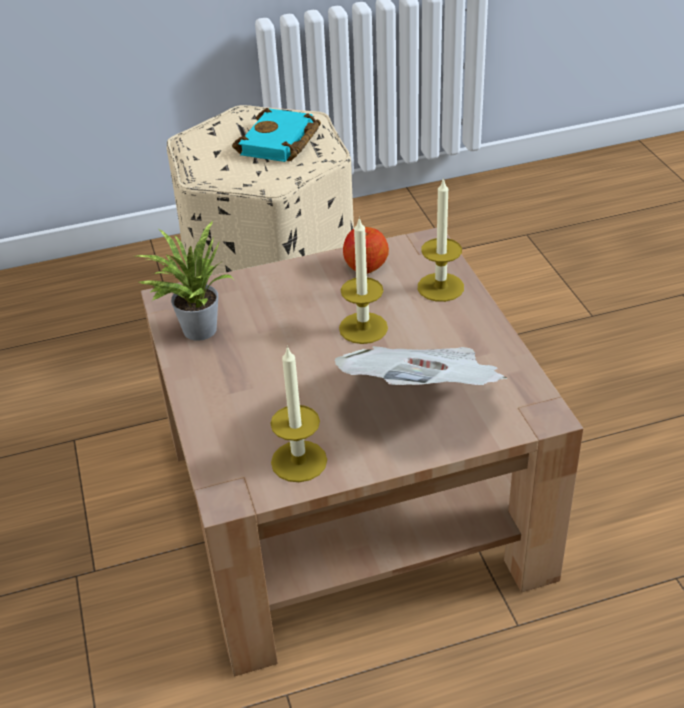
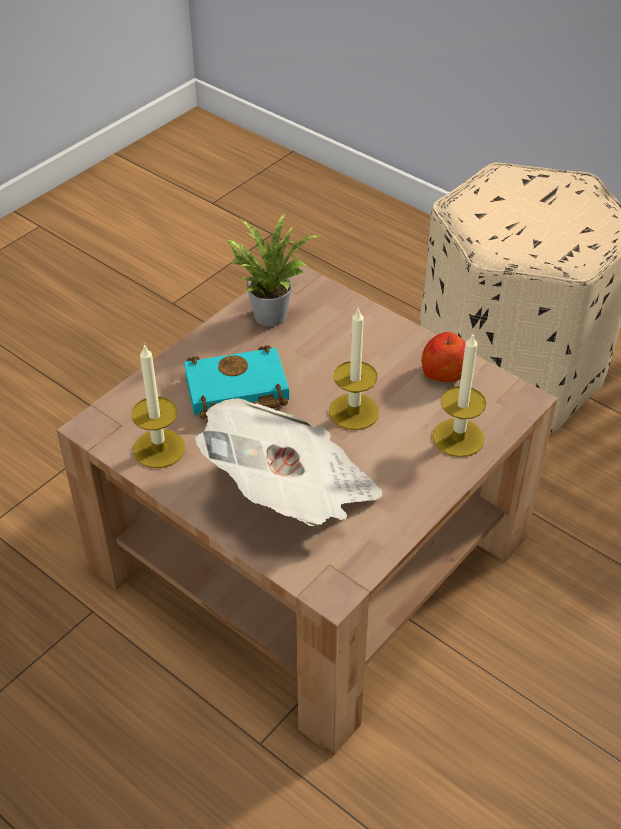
camera: 55 degrees right, 5 degrees up
(280, 143) = (553, 227): turquoise book -> turquoise book (234, 392)

